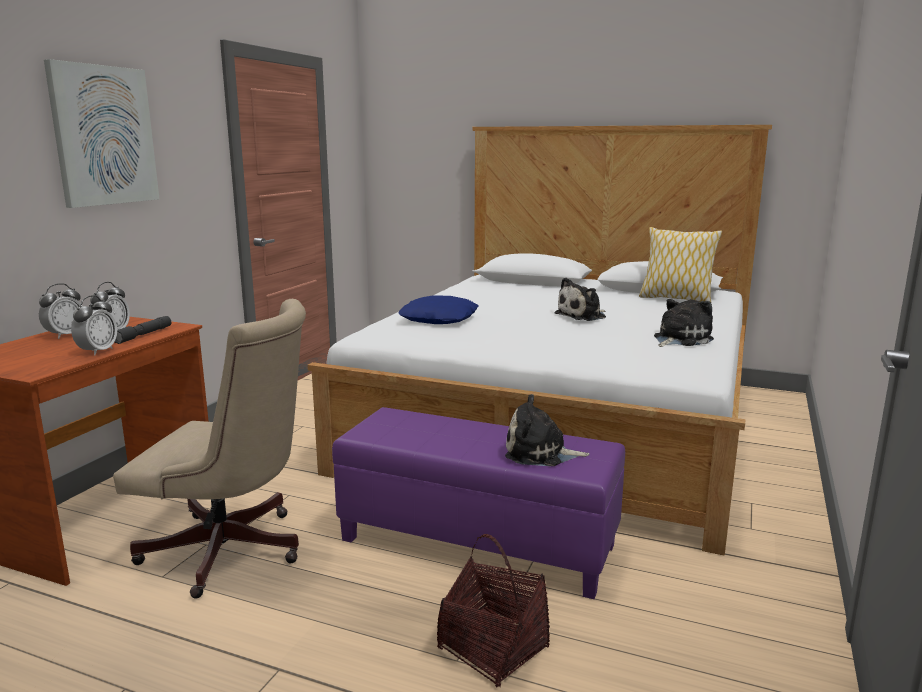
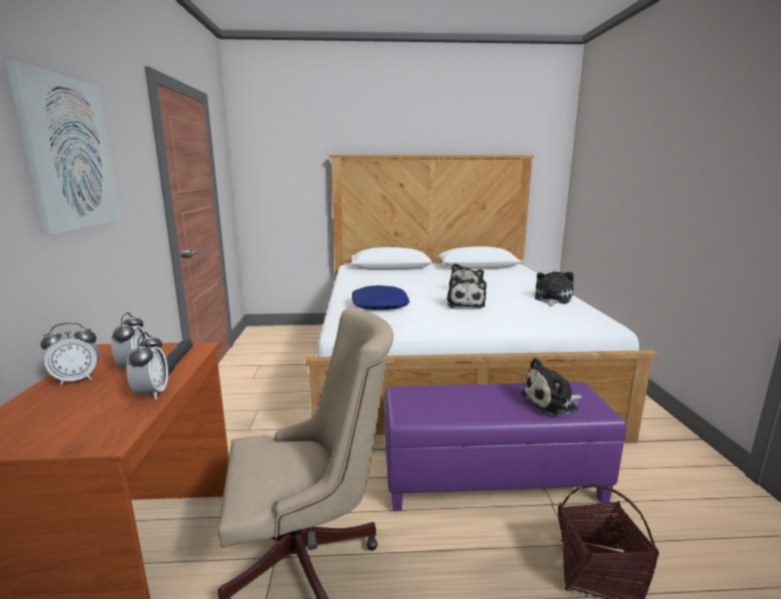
camera: 25 degrees left, 0 degrees up
(65, 335) = (77, 379): alarm clock -> alarm clock turned 60 degrees clockwise
(547, 331) = (465, 304): none -> plush toy
(676, 299) = (498, 271): pillow -> none

